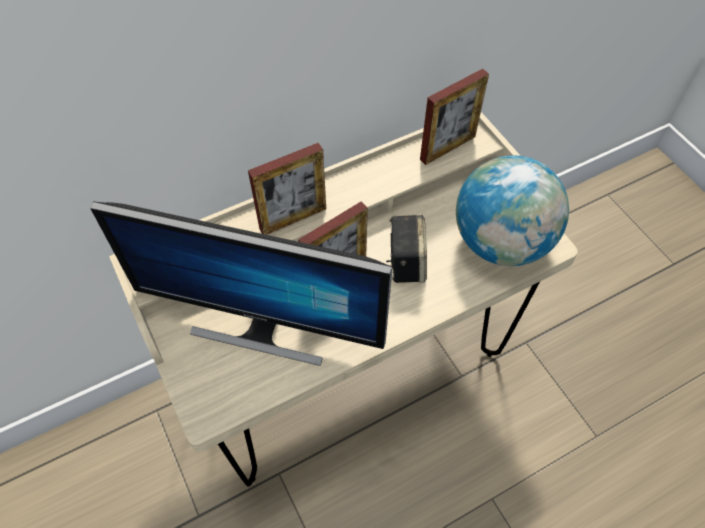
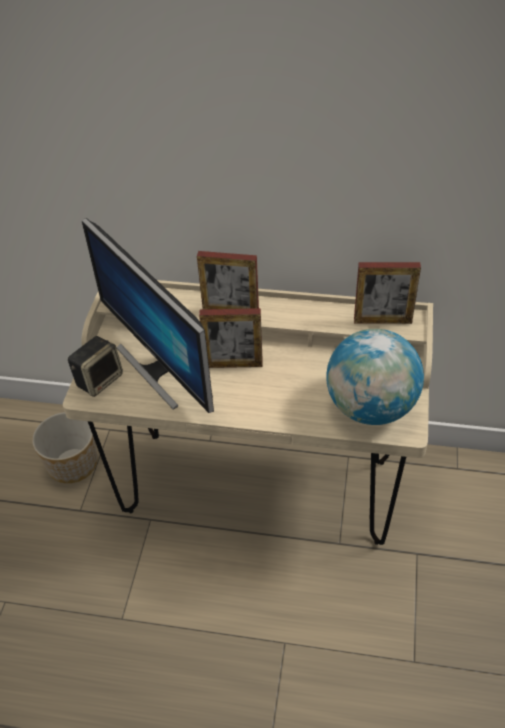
camera: 40 degrees right, 10 degrees down
(147, 472) = (73, 463): none -> planter
(405, 262) = (288, 382): speaker -> speaker (99, 379)

